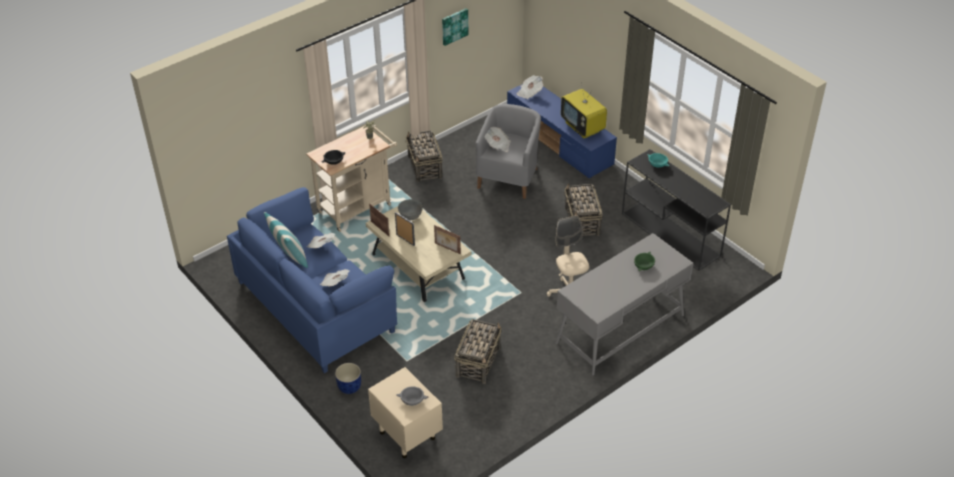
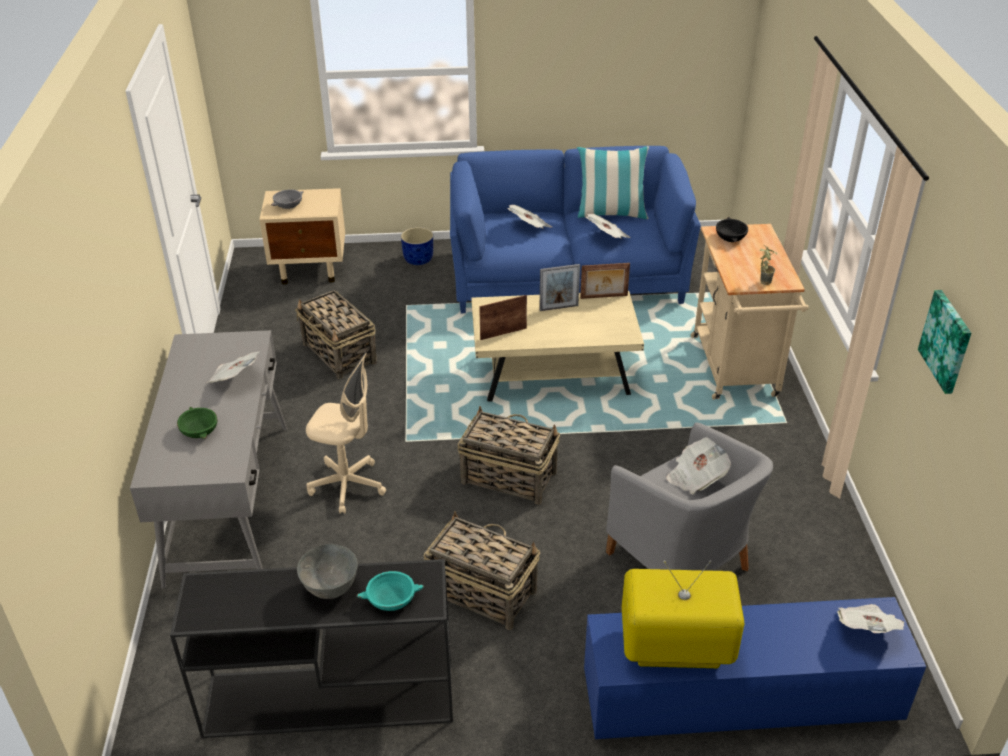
camera: 125 degrees right, 5 degrees down
(410, 217) = (602, 328): grey bowl -> grey bowl (331, 588)
(425, 167) = (787, 473): basket -> basket (507, 477)
(602, 278) = (235, 379): none -> newspaper

